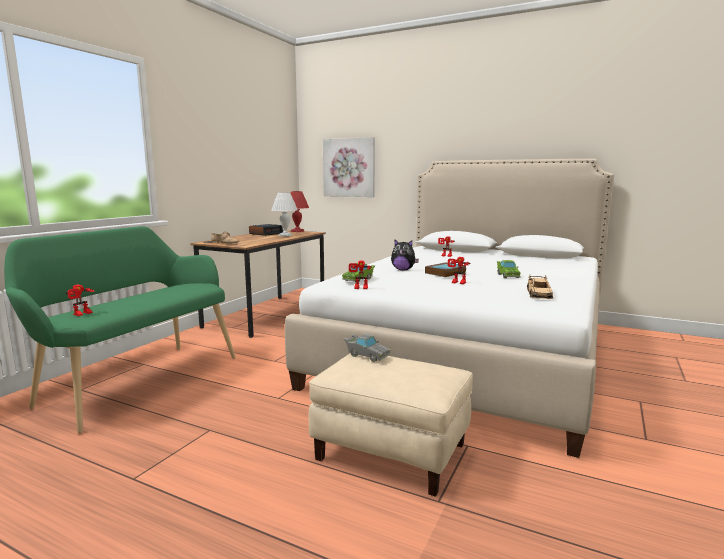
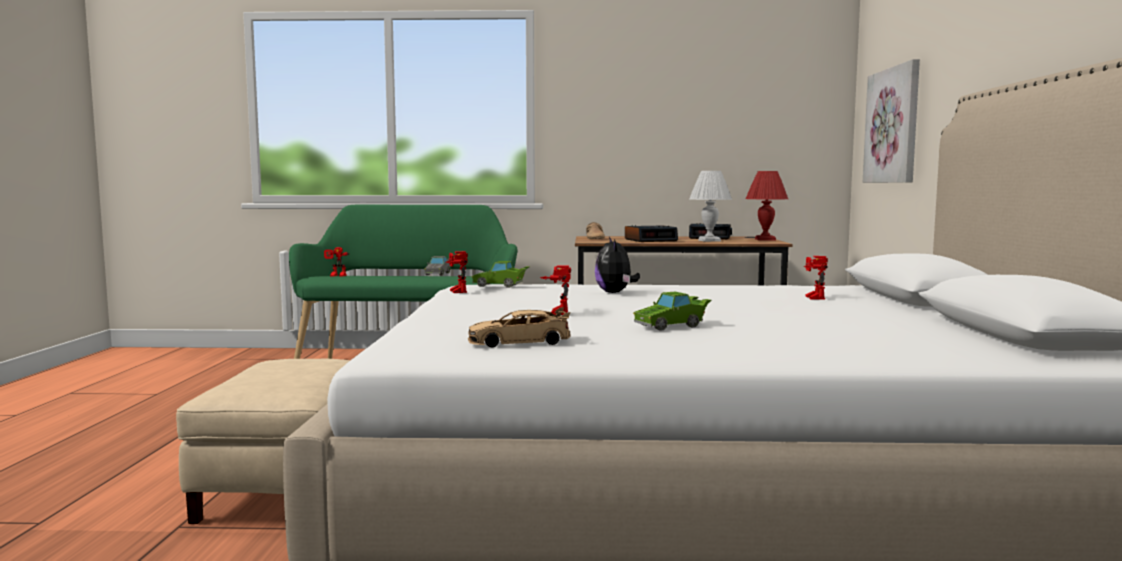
camera: 65 degrees right, 5 degrees down
(259, 239) = (651, 240): none -> alarm clock
(366, 355) = (333, 361): grey toy car -> grey toy car (438, 273)
(445, 273) = (619, 303): book -> none

